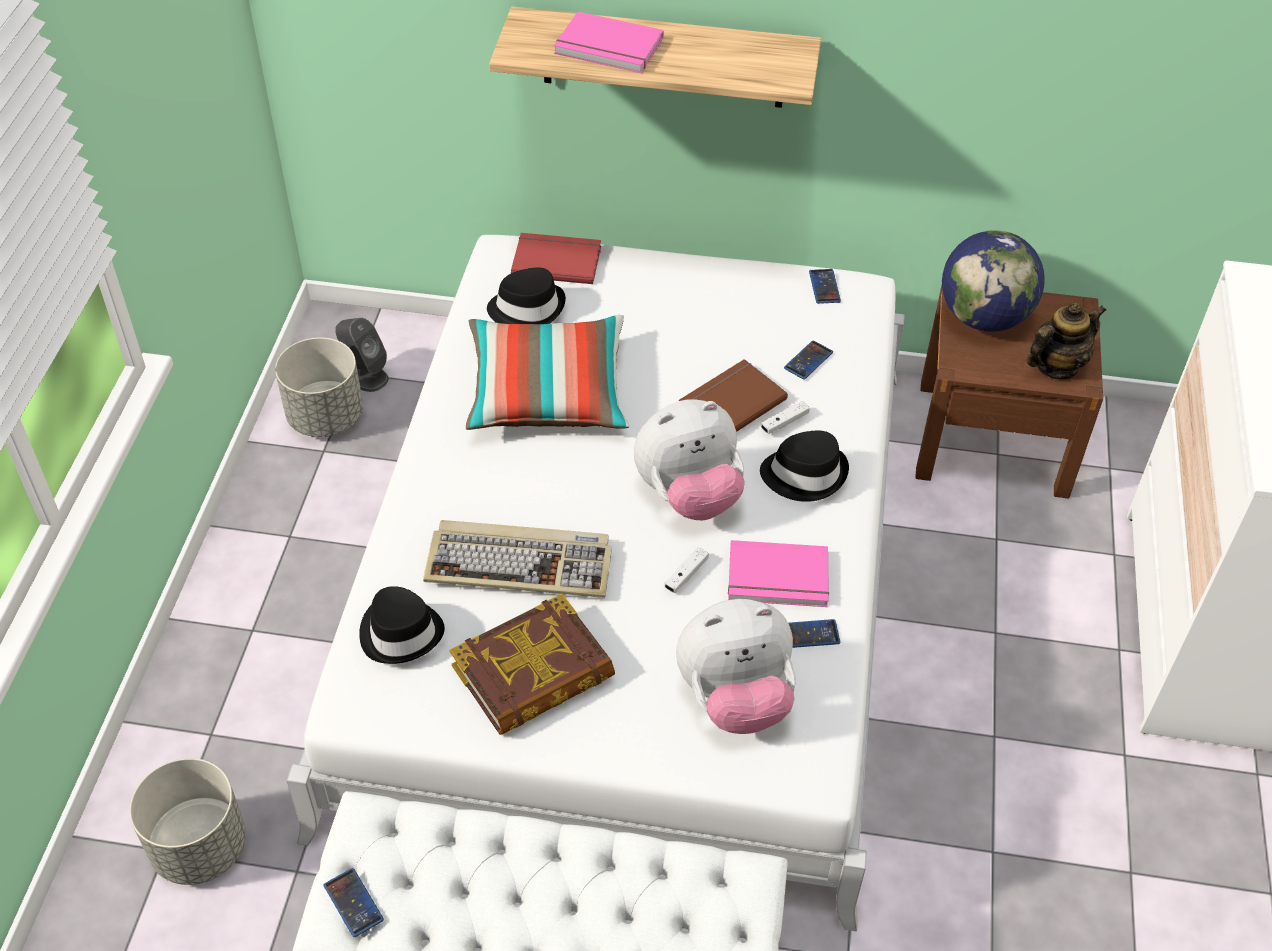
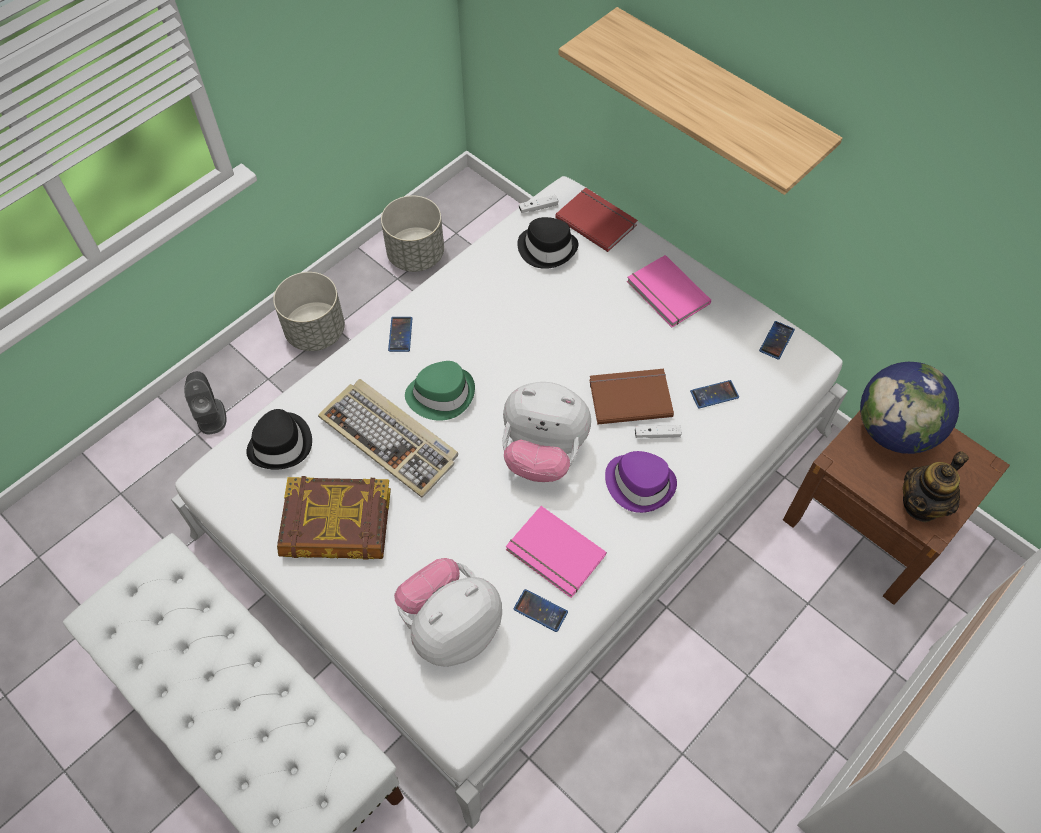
camera: 35 degrees right, 10 degrees up
(200, 847) = (139, 503): grey planter -> grey planter (316, 332)
(353, 903) = (110, 613): phone -> phone (400, 334)
(364, 375) = (461, 238): grey speaker -> grey speaker (211, 415)
(538, 495) = (441, 394): none -> green hat
(548, 392) = (510, 320): pillow -> none
(608, 48) = (658, 73): pink book -> pink book (666, 294)
(686, 575) = (492, 513): white game controller -> white game controller (538, 207)
(735, 698) = (451, 626): plush toy -> plush toy turned 120 degrees clockwise
(804, 473) = (640, 483): black hat -> purple hat
(1056, 366) = (922, 504): teapot -> teapot turned 135 degrees clockwise

